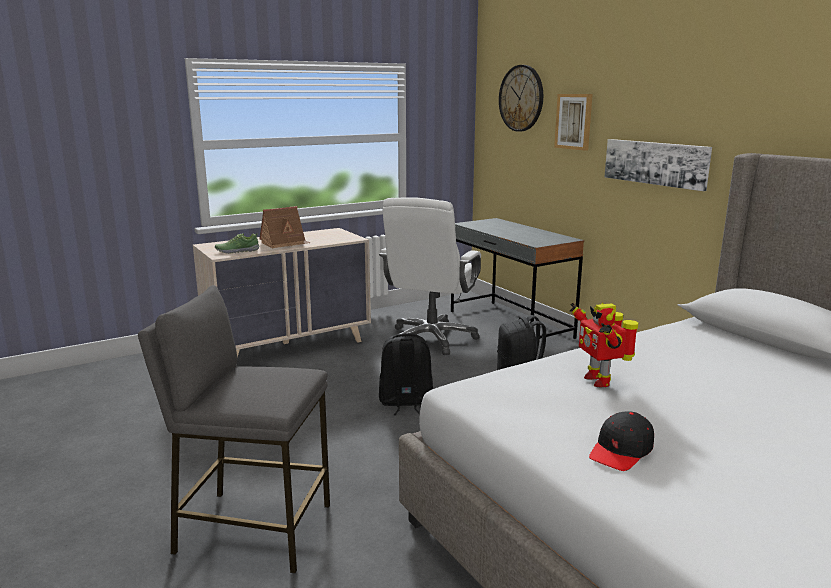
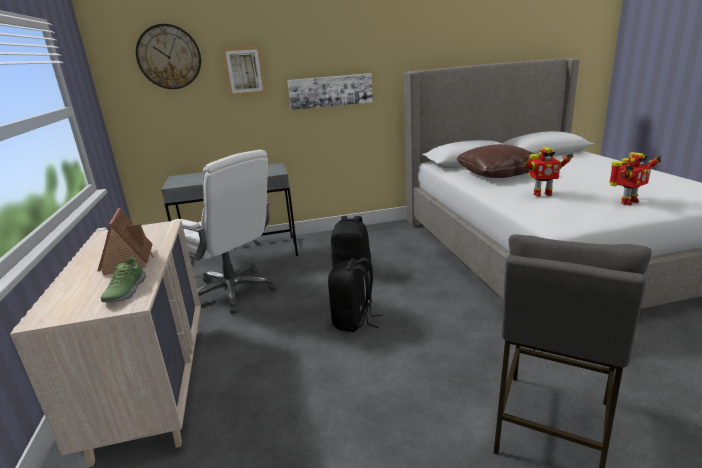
camera: 70 degrees left, 5 degrees up
(621, 451) = (627, 202): black cap -> toy robot
(707, 355) = (498, 174): none -> brown pillow

